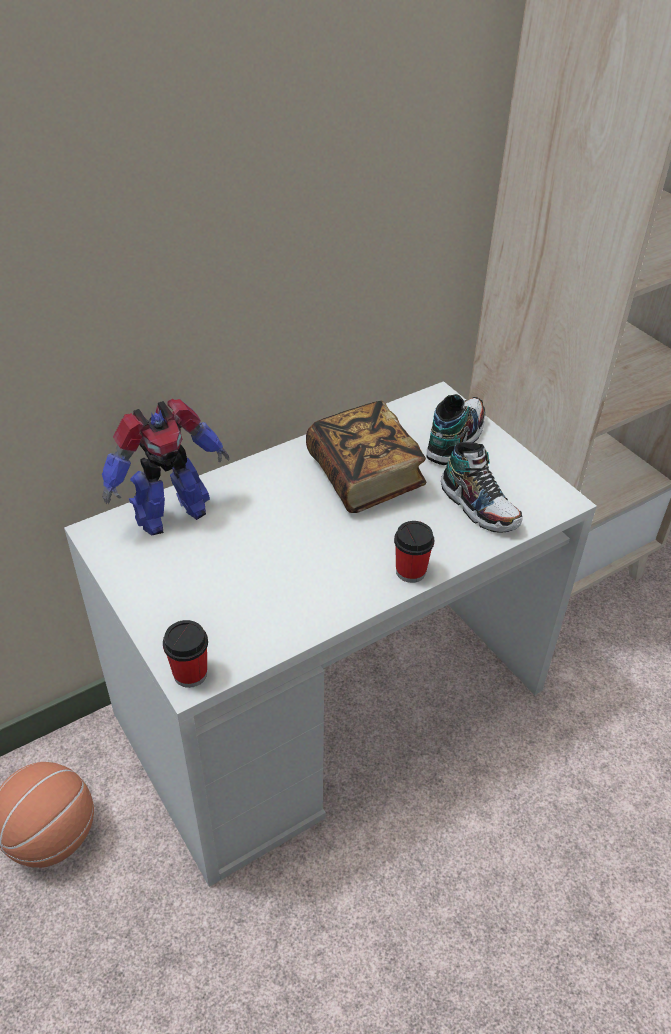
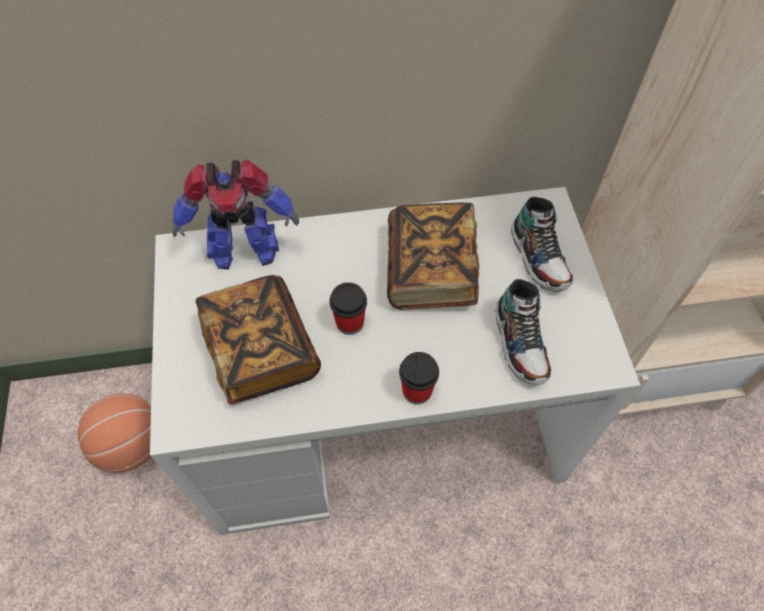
camera: 25 degrees right, 15 degrees up
(190, 673) = (178, 420): cup -> cup (350, 323)
(240, 589) = (261, 351): none -> book
(455, 439) = (539, 258): shoe -> shoe turned 105 degrees clockwise

